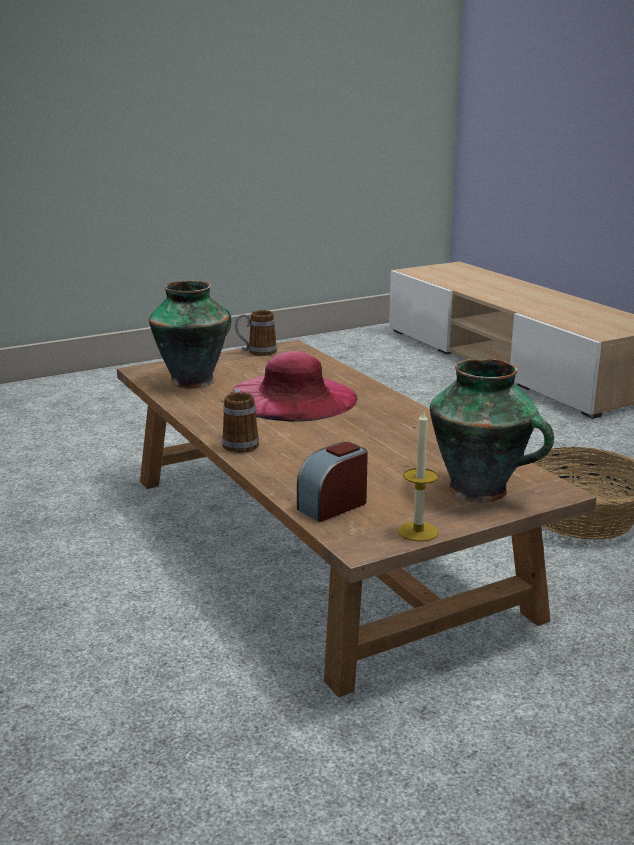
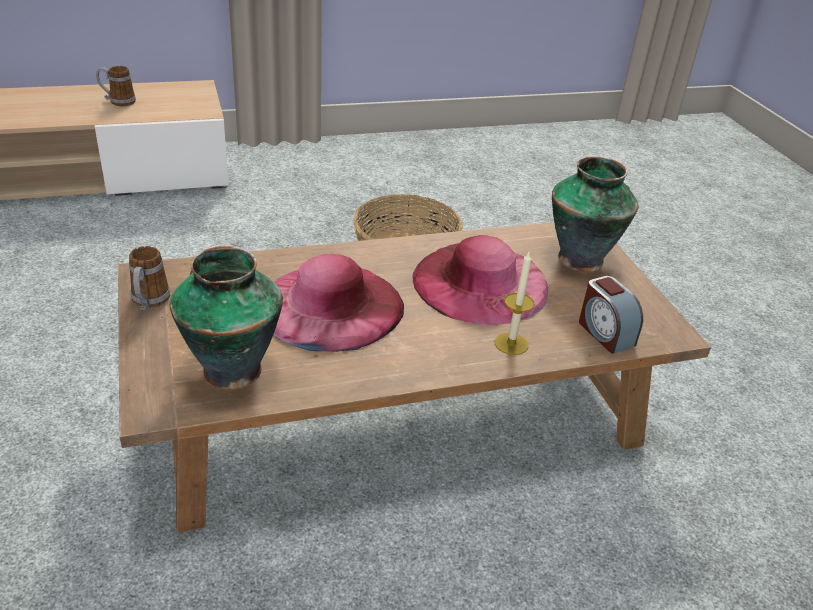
camera: 80 degrees left, 15 degrees up
(239, 443) = (450, 362): mug -> mug (118, 101)
(378, 445) = (480, 283): none -> pink hat
(418, 531) = (651, 303): candle -> candle (511, 344)

